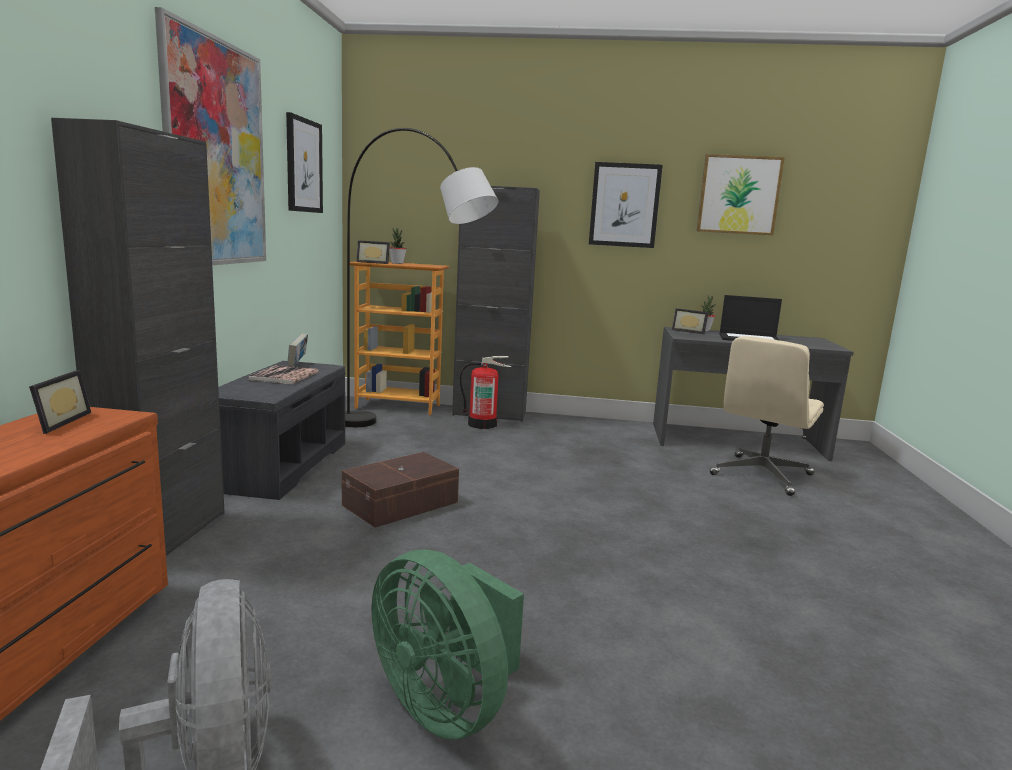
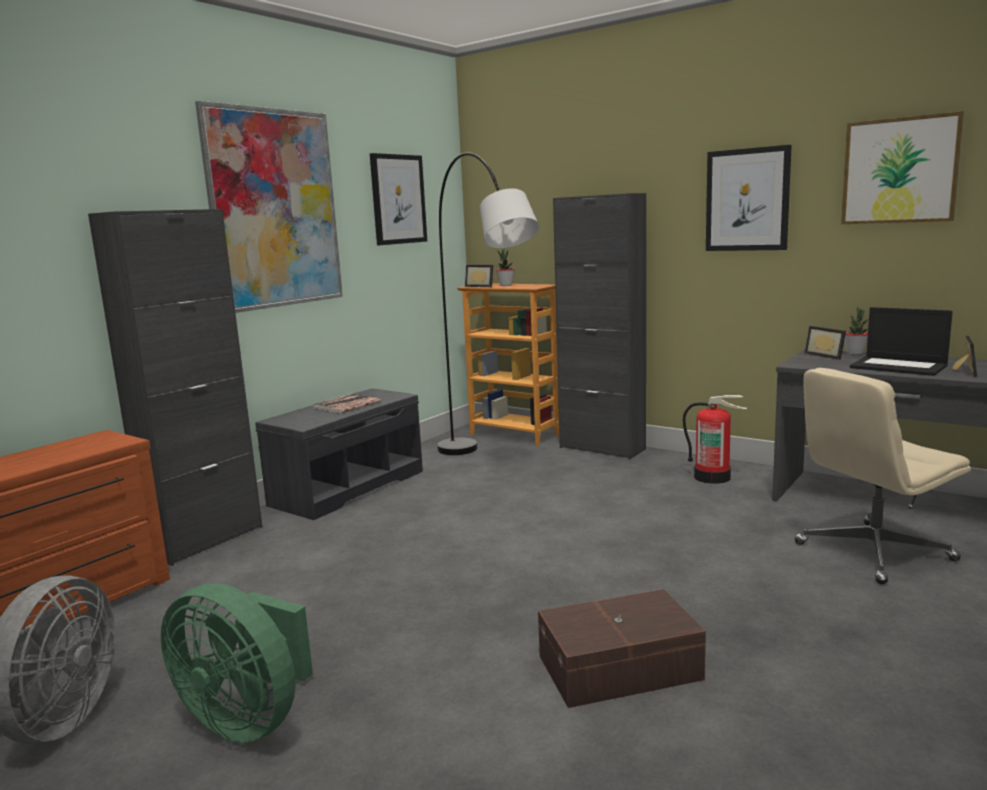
camera: 30 degrees right, 0 degrees up
(56, 422) = (78, 444): picture frame -> picture frame (963, 371)
(298, 363) = (378, 391): book -> none
(402, 504) = (408, 536): brown storage box -> brown storage box (621, 669)
(446, 705) = (248, 719): green fan -> green fan turned 45 degrees counterclockwise
(482, 424) = (581, 459): fire extinguisher -> fire extinguisher (712, 477)

